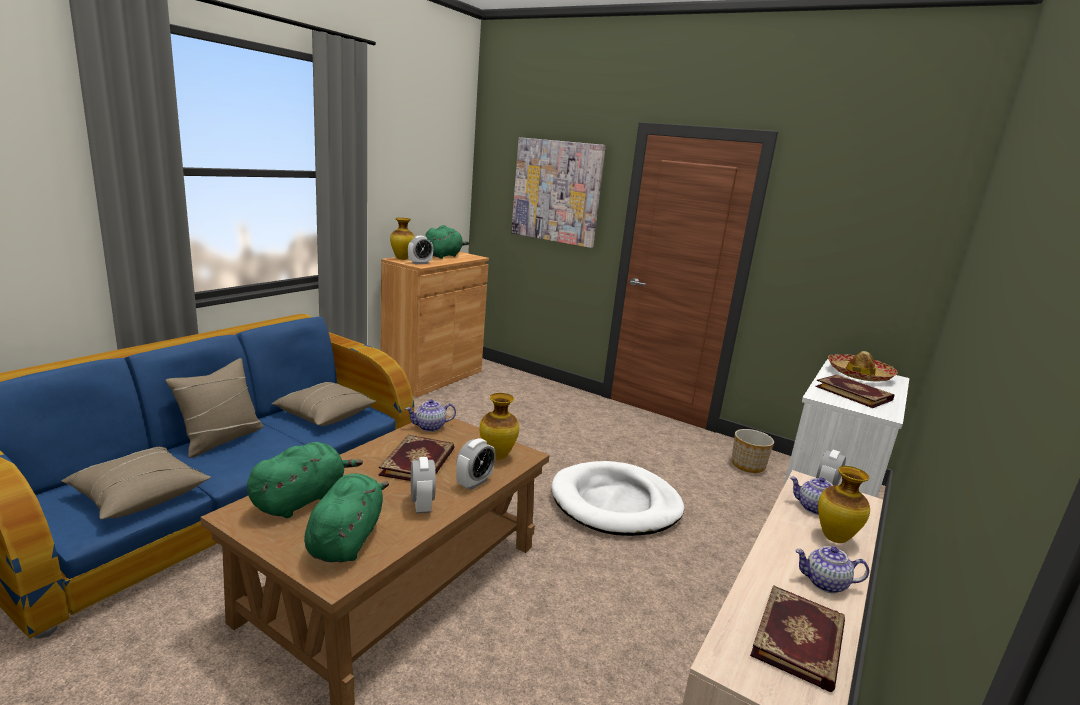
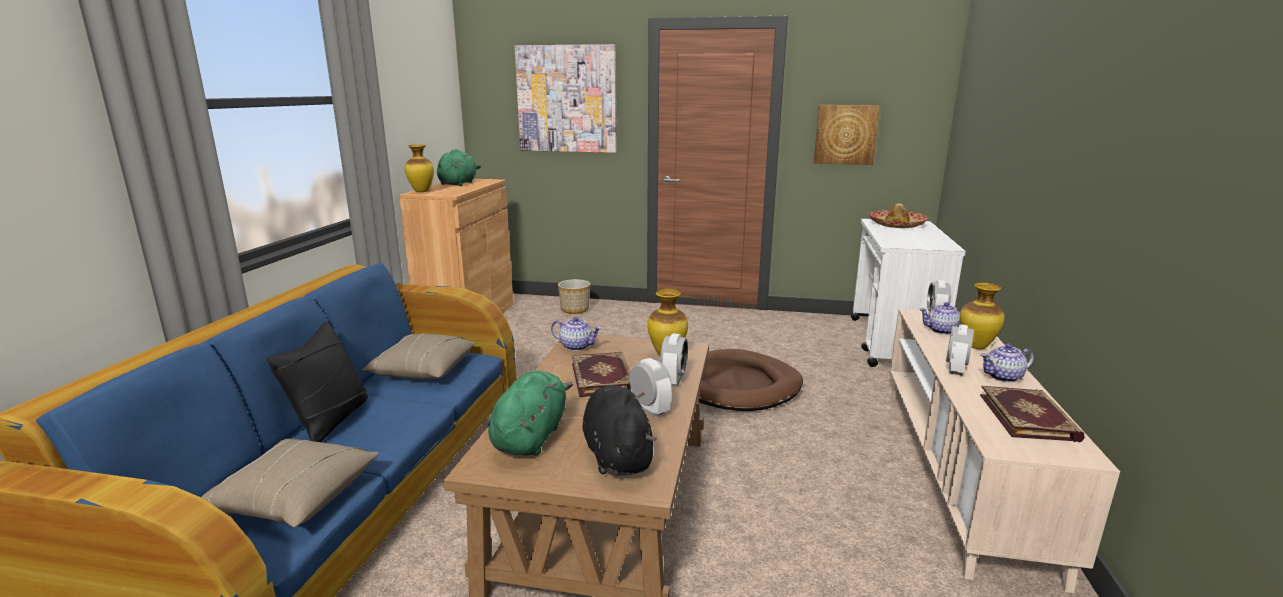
camera: 20 degrees left, 0 degrees up
(221, 439) = (330, 420): beige pillow -> black pillow
(346, 539) = (617, 455): green plush toy -> black plush toy
(420, 263) = (447, 192): alarm clock -> alarm clock (955, 369)
(430, 427) = (577, 346): teapot -> teapot turned 120 degrees counterclockwise
(616, 503) = (738, 386): white dog bed -> brown dog bed
(748, 465) = (813, 329): planter -> planter (575, 309)
(825, 265) = (845, 134): none -> picture
(853, 393) = (910, 238): book -> none

